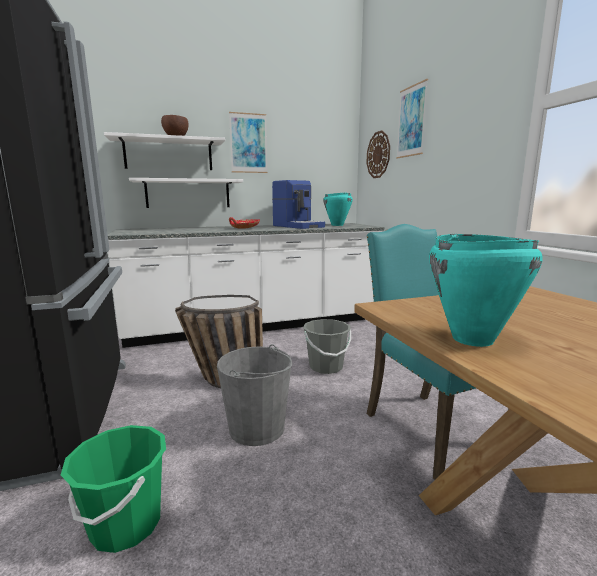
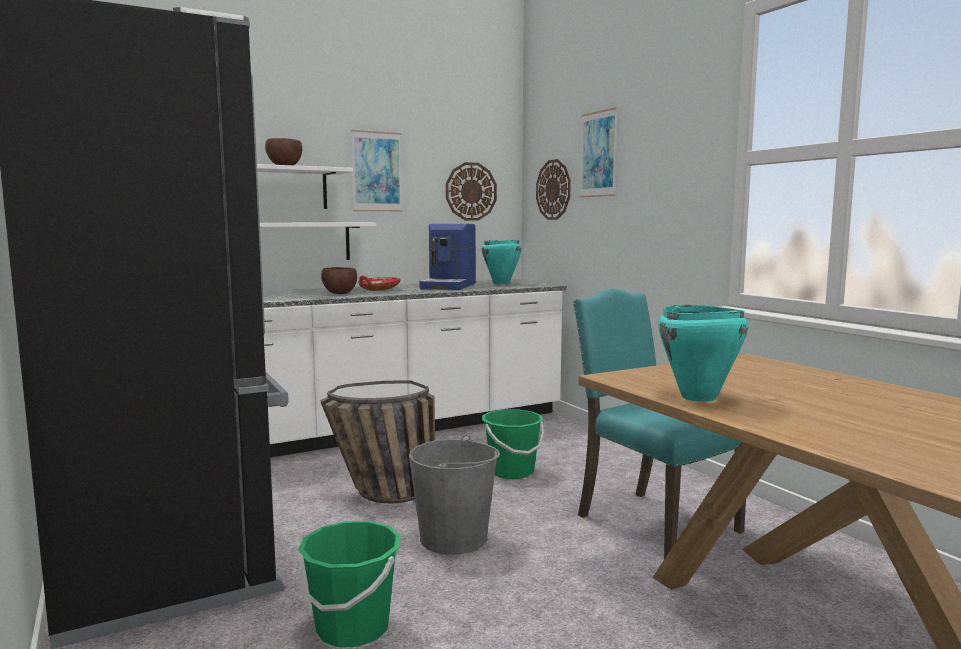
camera: 10 degrees left, 5 degrees down
(213, 229) = (339, 293): none -> brown bowl
(298, 226) = (450, 286): coffee machine -> coffee machine turned 60 degrees clockwise
(319, 158) = (471, 191): none -> wall clock
(326, 367) = (512, 471): grey bucket -> green bucket

